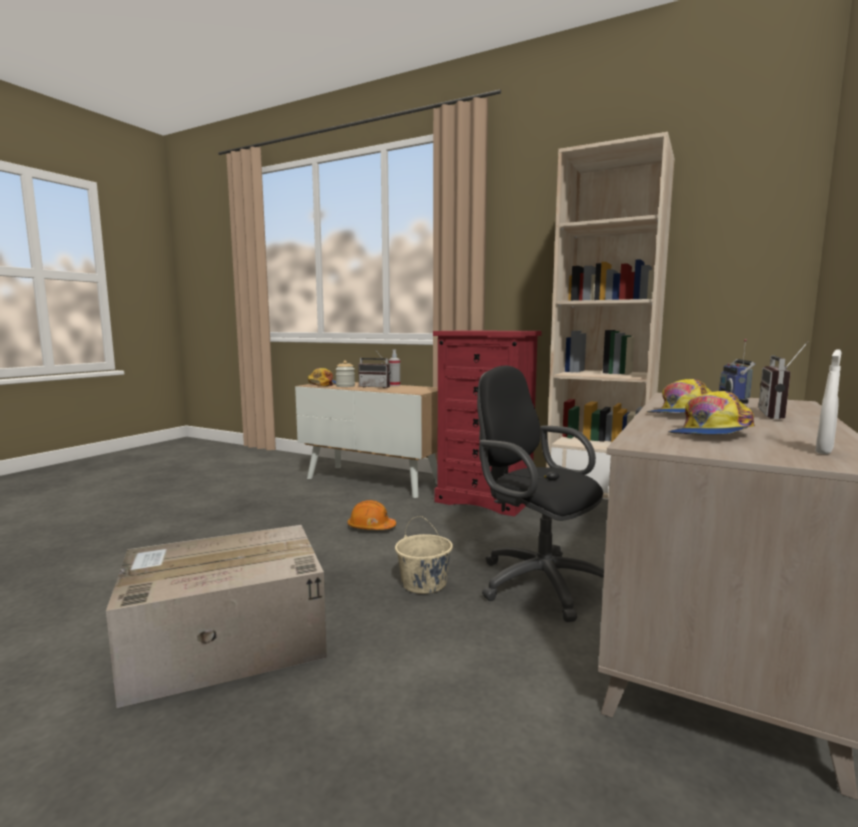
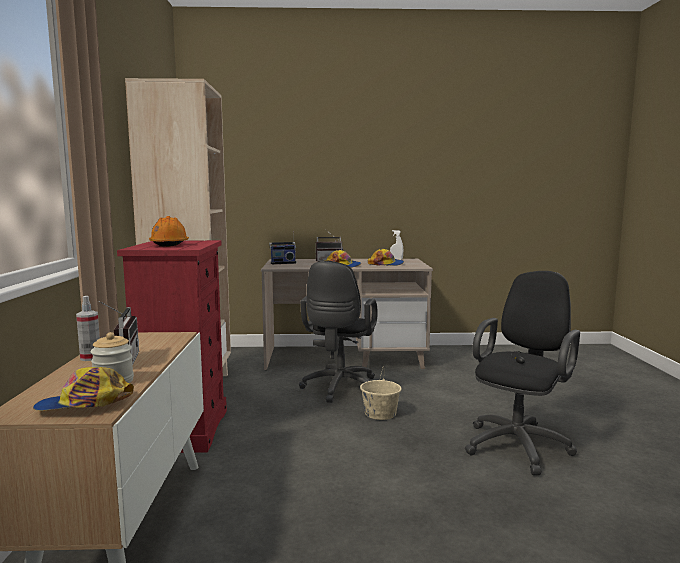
camera: 120 degrees left, 0 degrees up
(223, 643) = (519, 444): cardboard box -> black office chair
(371, 527) = (310, 461): orange hard hat -> orange hard hat (169, 244)

